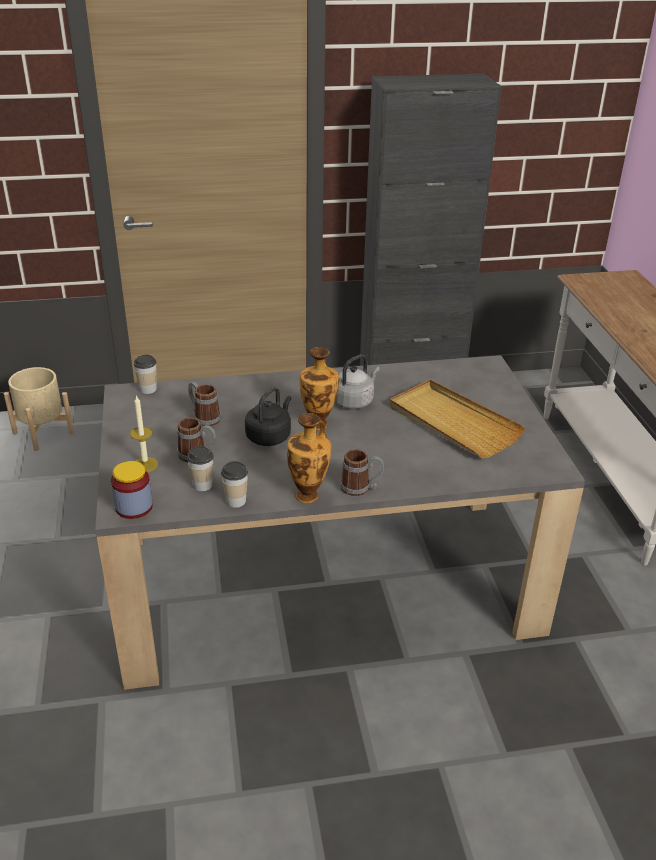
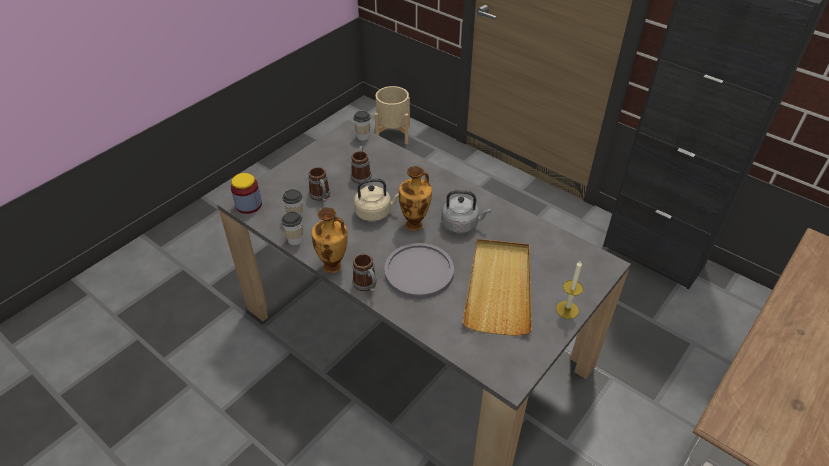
camera: 50 degrees right, 10 degrees up
(145, 465) = (290, 183): candle -> candle (567, 309)
(269, 436) = (375, 212): black kettle -> beige kettle
(381, 451) = (419, 271): none -> grey plate

